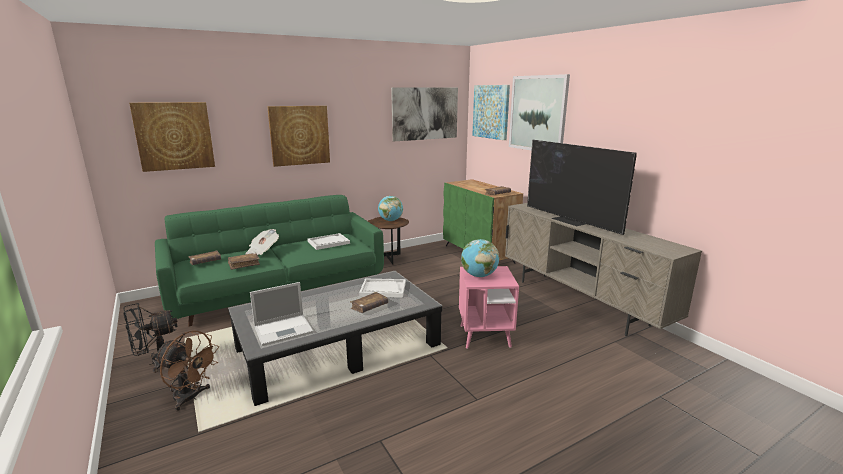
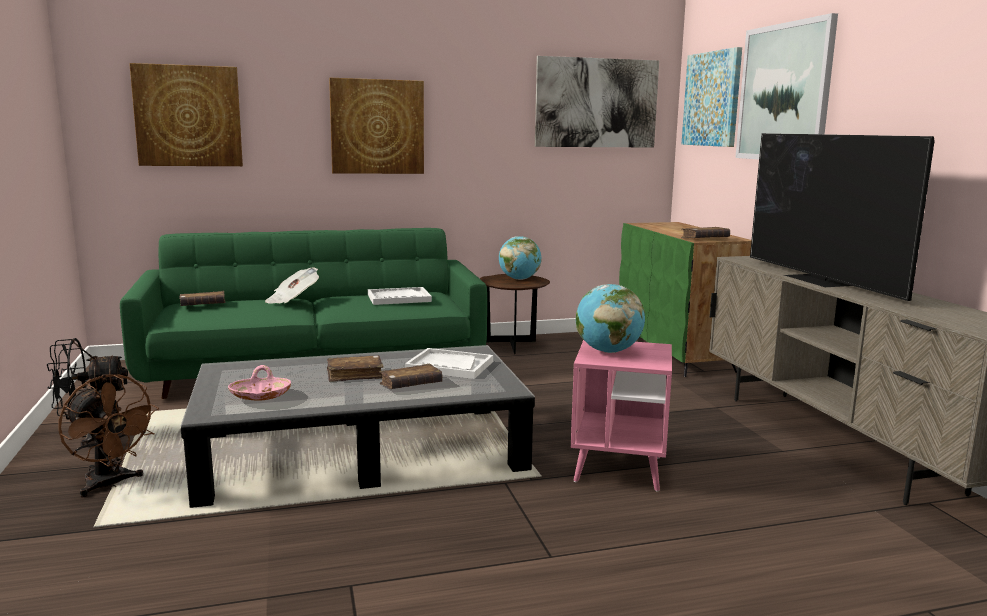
camera: 15 degrees right, 5 degrees down
(244, 264) = (254, 312): brown book -> brown book (355, 375)
(284, 329) = (261, 397): laptop -> pink bowl

